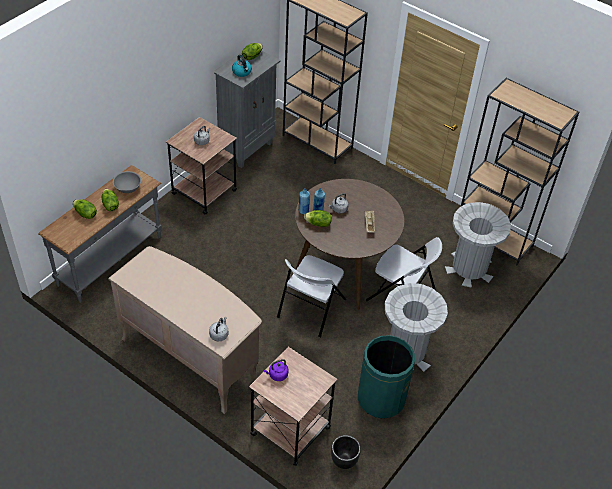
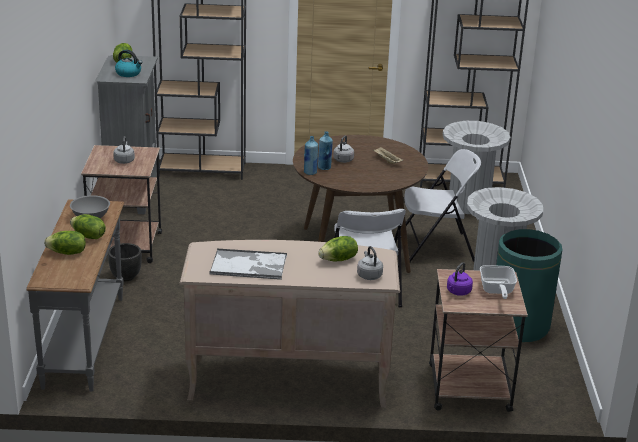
camera: 35 degrees left, 20 degrees down
(159, 285) = (249, 265): none -> tray
(303, 389) = (496, 291): none -> frying pan
(318, 224) = (338, 176): lettuce -> lettuce (339, 260)
(344, 461) = (550, 386): black planter -> black planter (126, 277)

